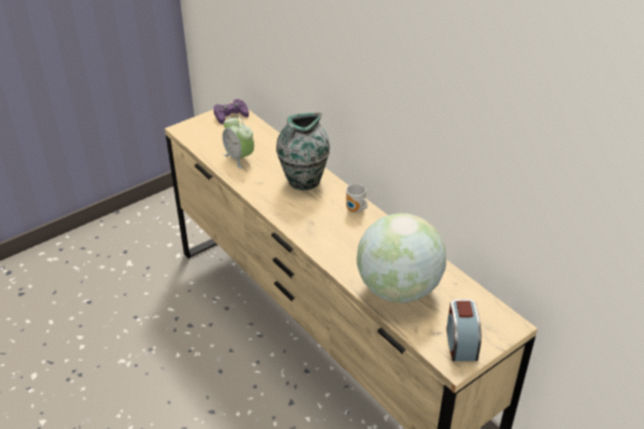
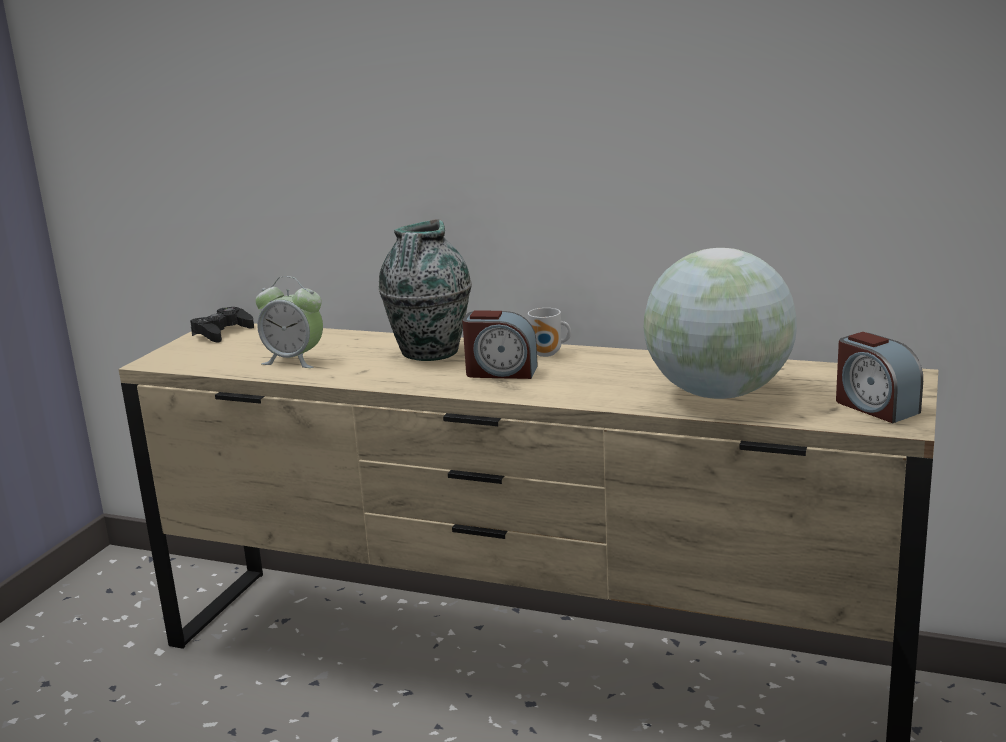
camera: 30 degrees left, 20 degrees down
(230, 115) = (222, 332): purple game controller -> black game controller
(318, 216) = (501, 372): none -> alarm clock

